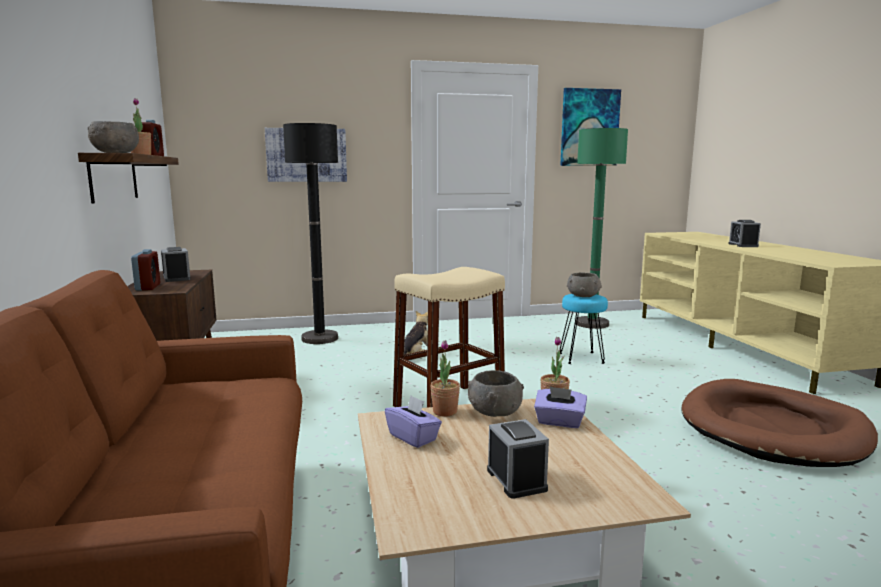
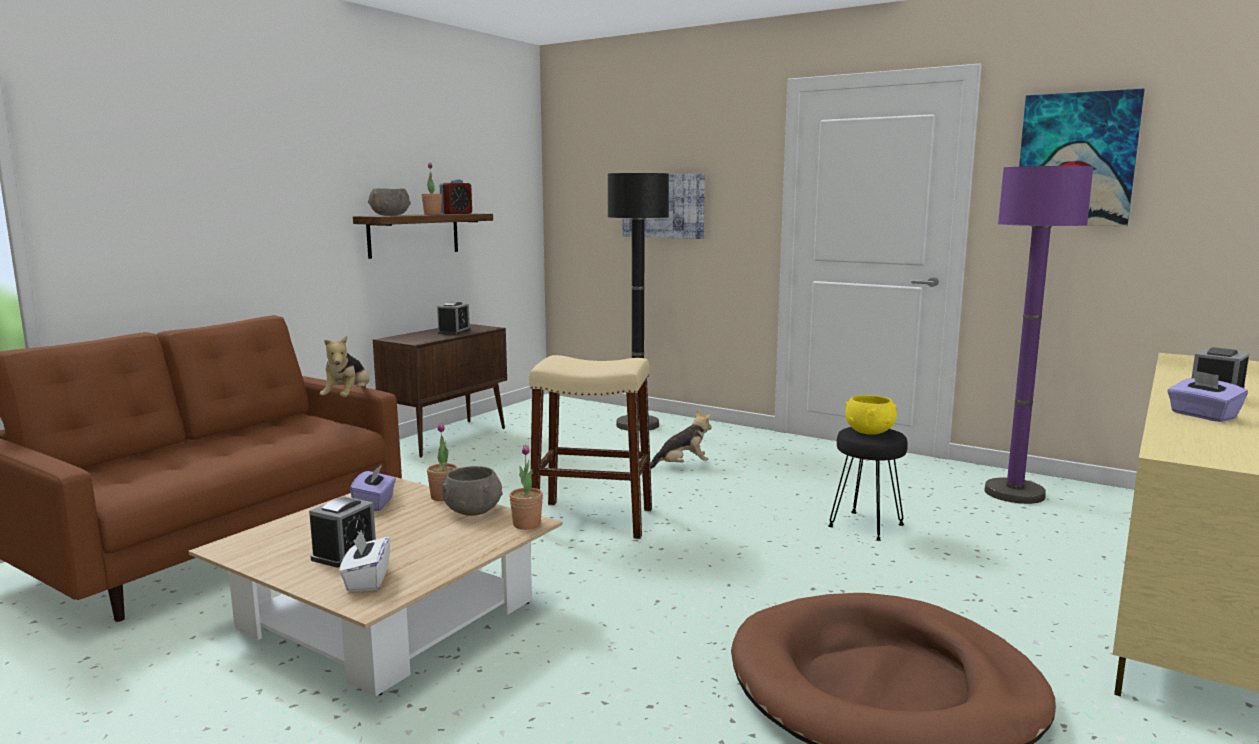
camera: 45 degrees right, 0 degrees up
(148, 287) = (412, 336): alarm clock -> none
(270, 347) = (348, 398): none -> plush toy
(559, 422) = (490, 536): purple tissue box -> purple tissue box (1202, 416)
(582, 358) = (866, 526): turquoise stool -> black stool
(583, 296) = (870, 431): grey bowl -> yellow bowl
(592, 324) = (1014, 493): green floor lamp -> purple floor lamp
(594, 487) = (367, 580): none -> white tissue box

